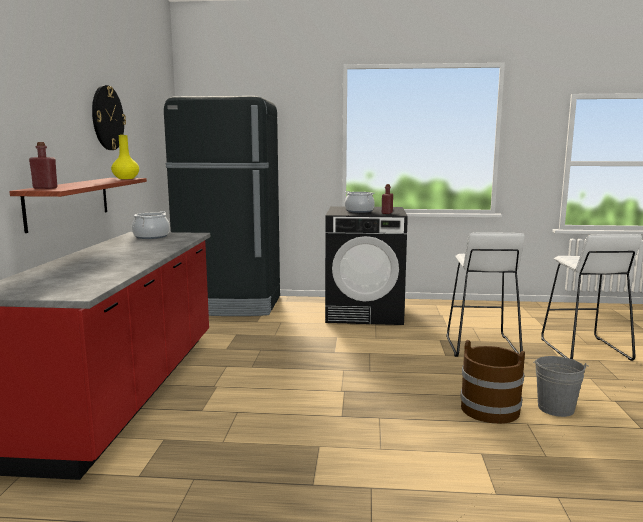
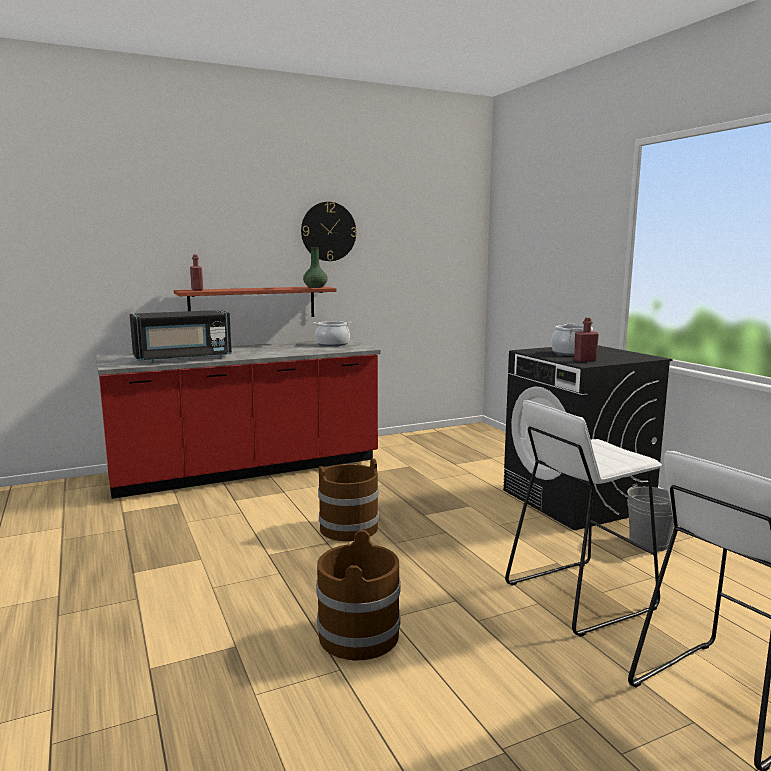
camera: 60 degrees right, 0 degrees up
(104, 272) = (183, 358): none -> black microwave
(125, 178) = (315, 287): yellow vase -> green vase
(230, 305) = (481, 443): black fridge -> none
(327, 378) = (349, 528): none -> brown bucket
(555, 408) = (412, 689): grey bucket -> grey bucket (649, 543)

